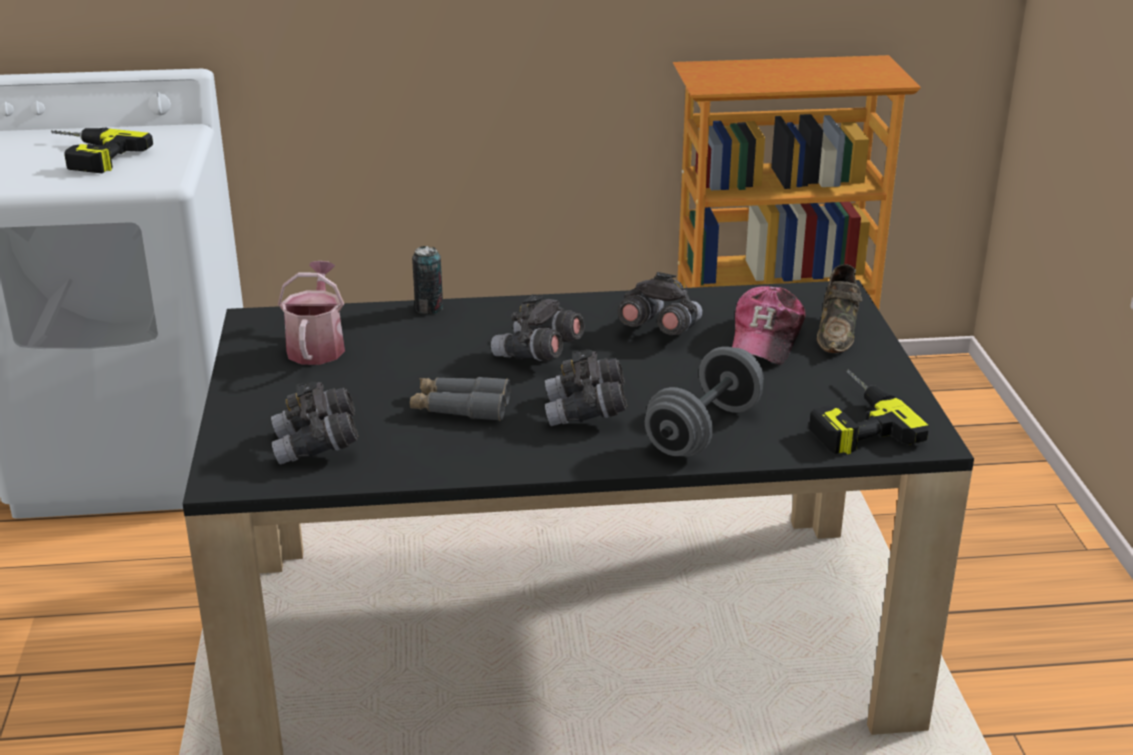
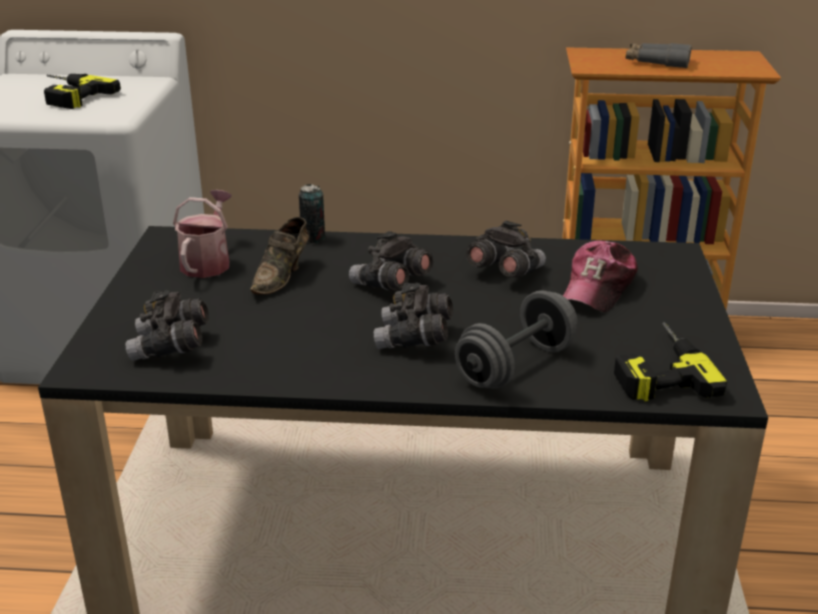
camera: 10 degrees right, 0 degrees up
(460, 408) = (306, 325): grey binoculars -> grey binoculars (657, 62)
(837, 332) = (666, 287): brown shoe -> brown shoe (282, 276)

